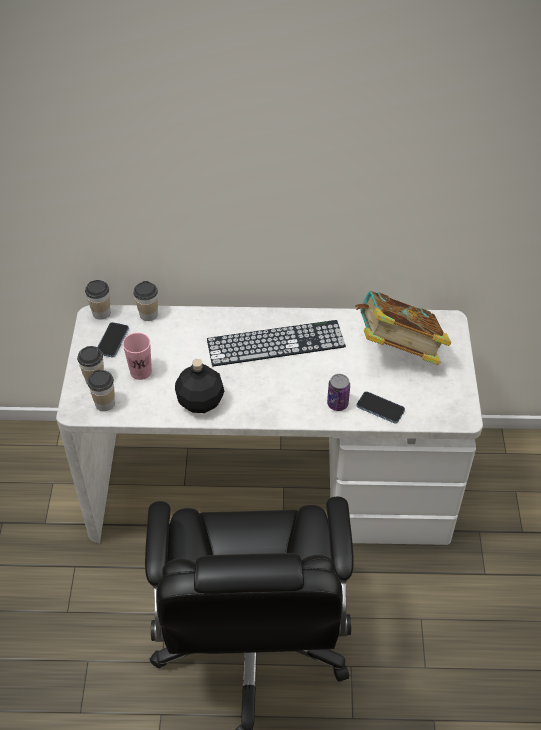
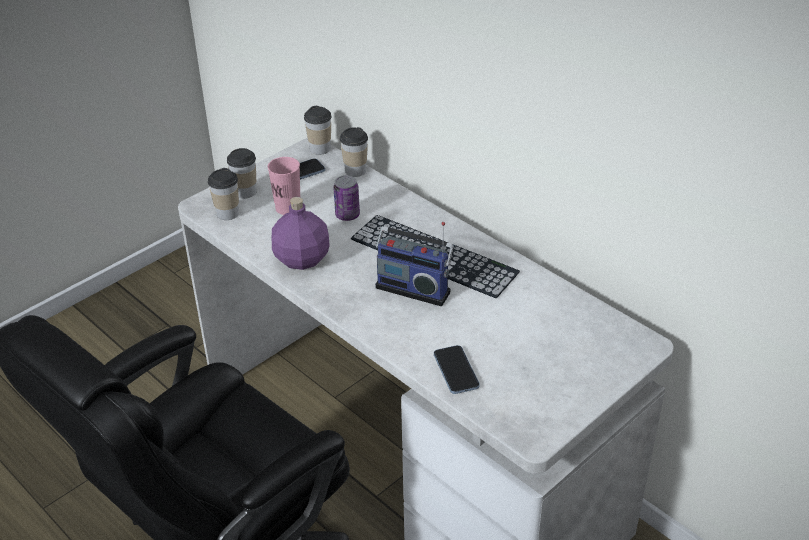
camera: 45 degrees right, 10 degrees down
(200, 402) = (301, 259): black bottle -> purple bottle
(292, 372) = (414, 287): none -> radio
(337, 403) = (419, 339): can -> can (347, 215)
(397, 349) = (548, 333): book -> none

